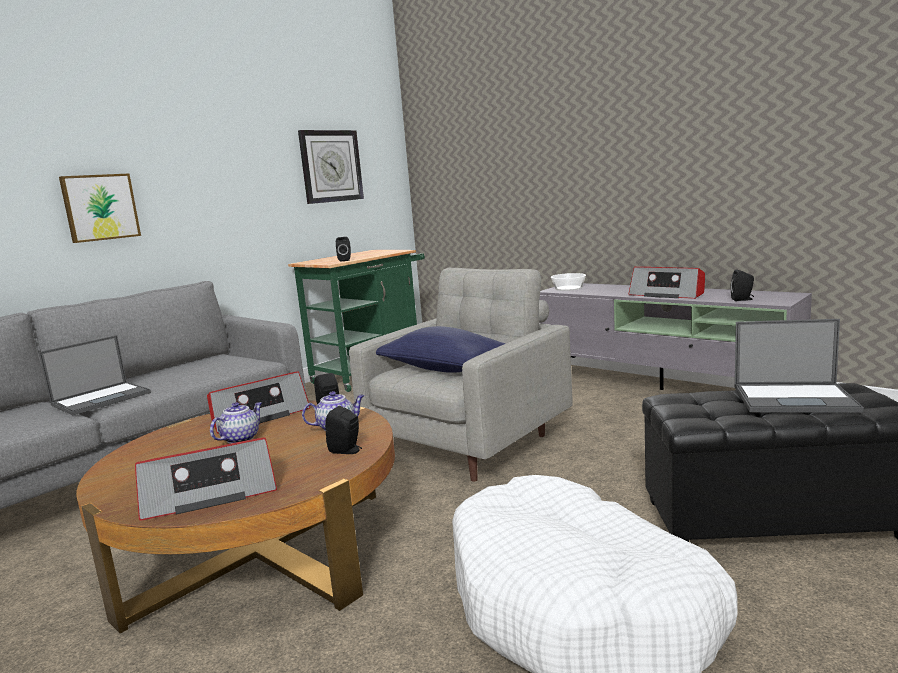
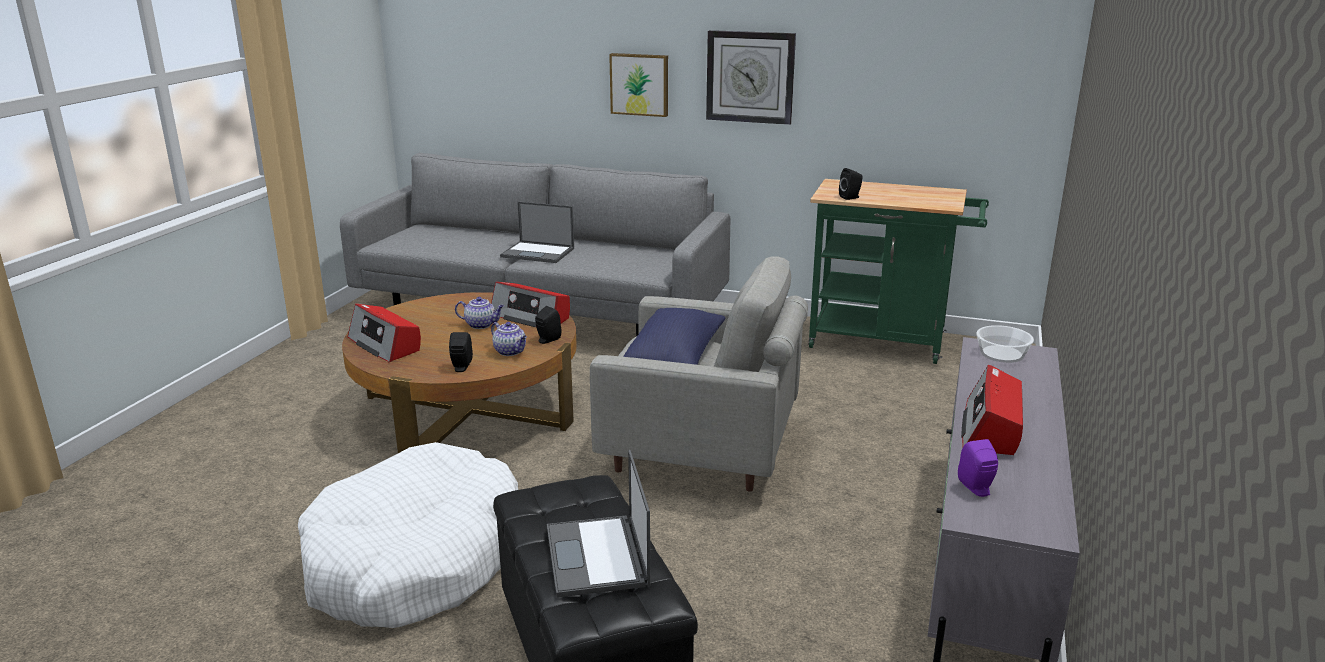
camera: 65 degrees right, 10 degrees up
(331, 166) = (924, 67): wall clock -> wall clock (750, 77)
(743, 299) = (977, 489): black speaker -> purple speaker

